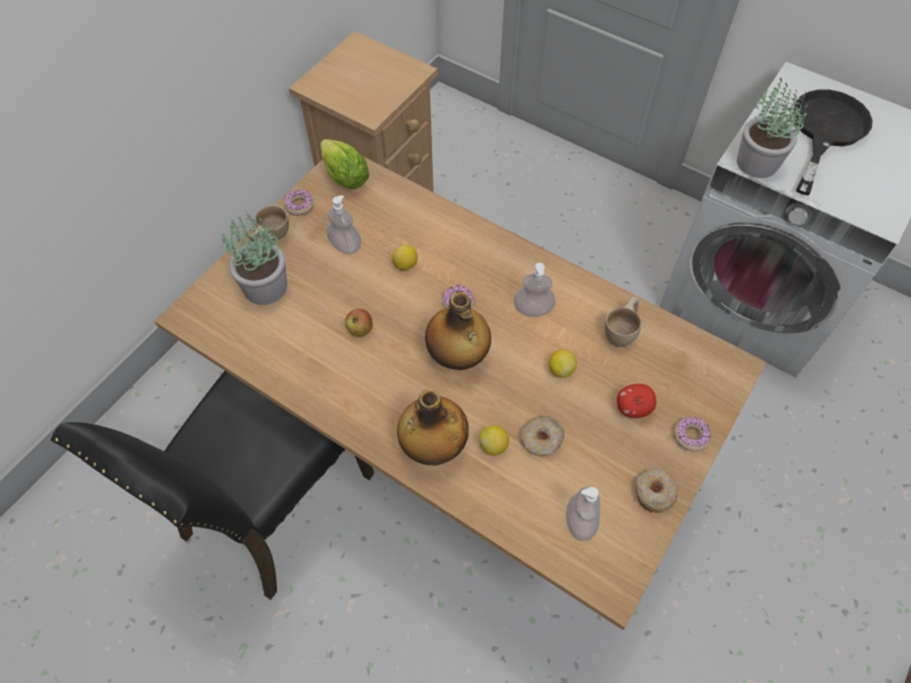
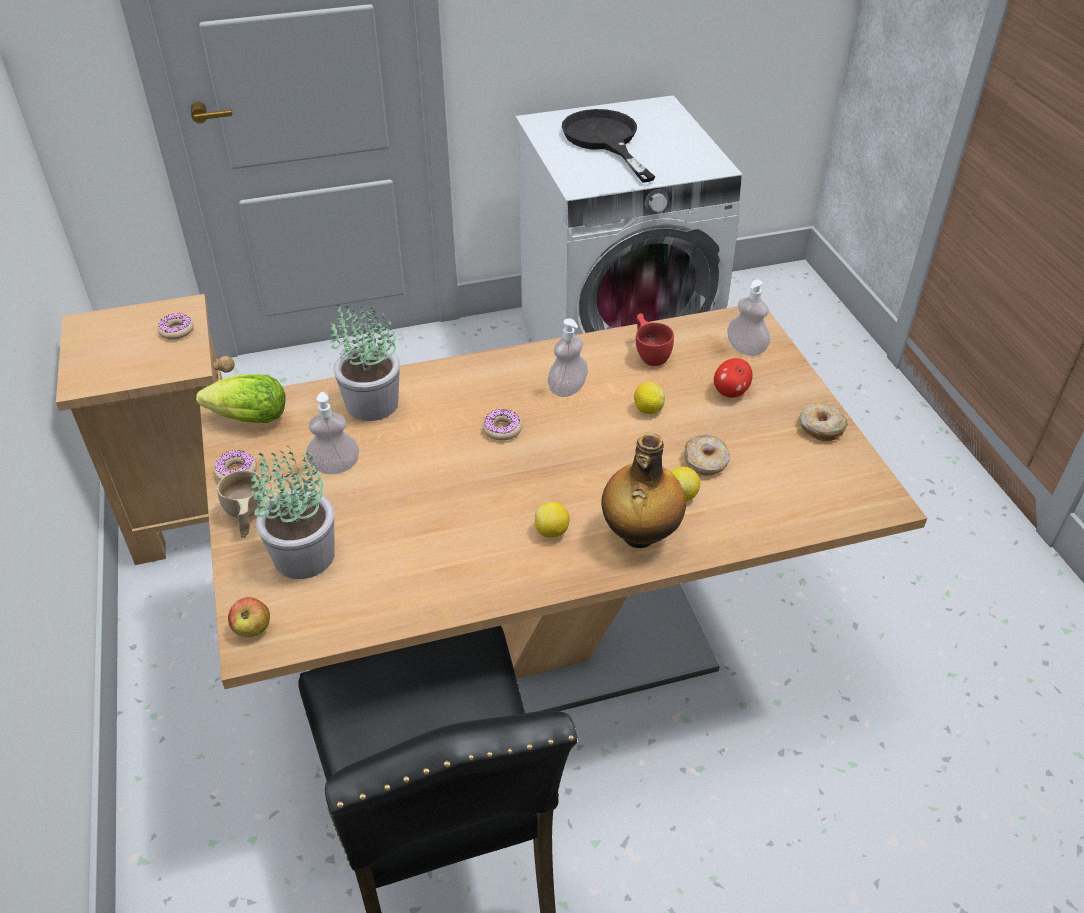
camera: 50 degrees left, 15 degrees down
(360, 329) = (450, 512): apple -> apple (252, 629)
(405, 265) = (415, 439): lemon -> lemon (552, 531)
(457, 357) = (561, 464): bottle -> none
(580, 522) = (808, 486): soap dispenser -> soap dispenser (746, 349)
(623, 331) = (650, 353): beige cup -> red cup
(691, 436) = (788, 378): donut -> donut (176, 331)
(756, 162) = (590, 183): potted plant -> potted plant (371, 404)

